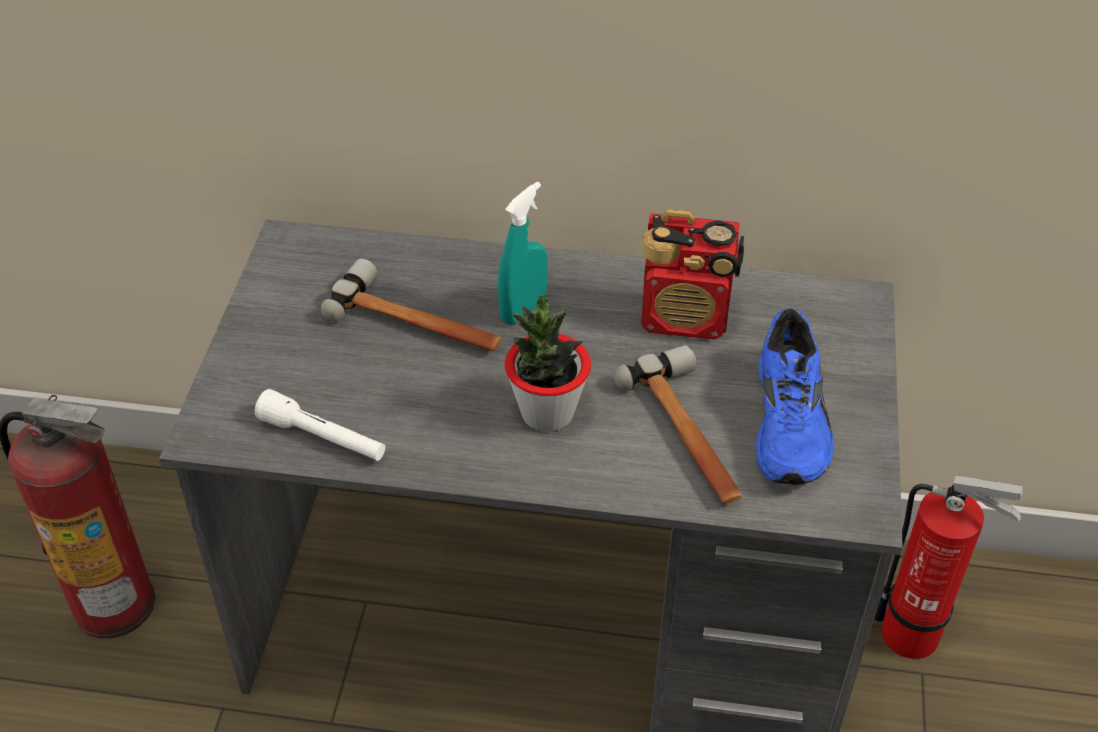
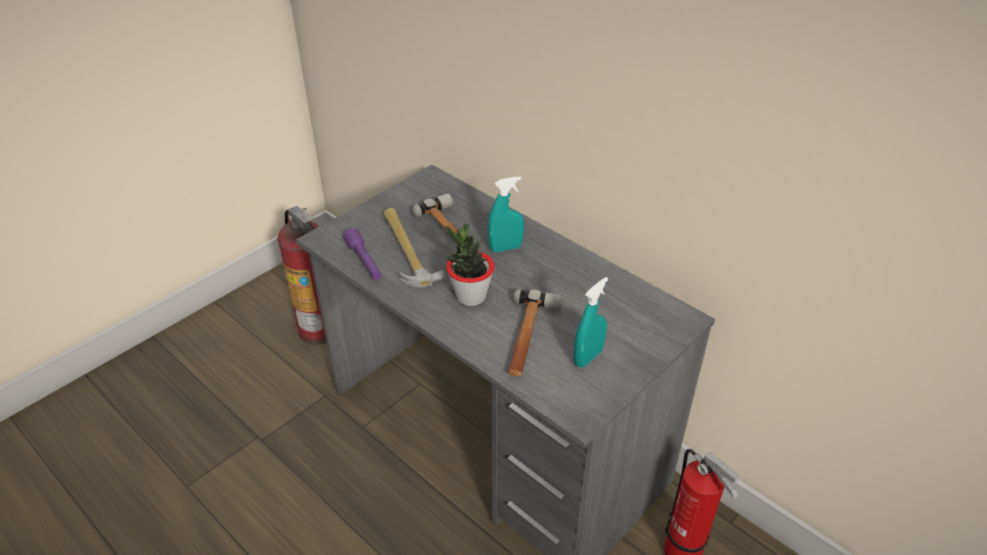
camera: 35 degrees right, 5 degrees down
(323, 438) = (365, 261): white flashlight -> purple flashlight
(374, 385) = (407, 250): none -> hammer
(686, 318) = (581, 286): radio -> none
(793, 421) = (588, 357): blue shoe -> turquoise spray bottle

